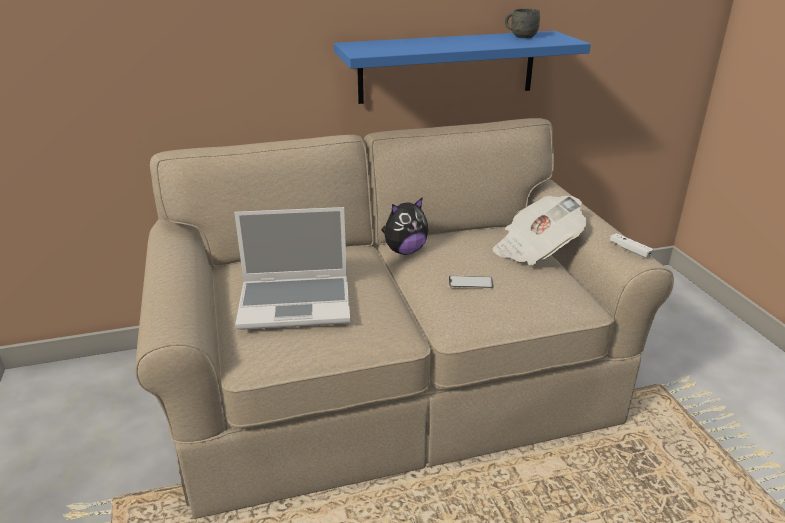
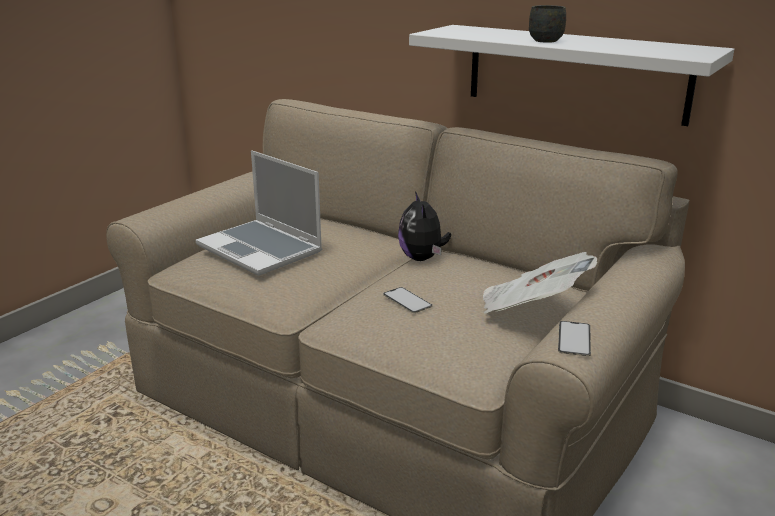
camera: 50 degrees right, 5 degrees down
(404, 251) = (422, 258): plush toy -> plush toy turned 60 degrees clockwise
(447, 67) = (575, 73): blue shelf -> white shelf
(520, 36) = (655, 45): grey mug -> grey mug (544, 40)
(630, 250) = (574, 339): white game controller -> phone

